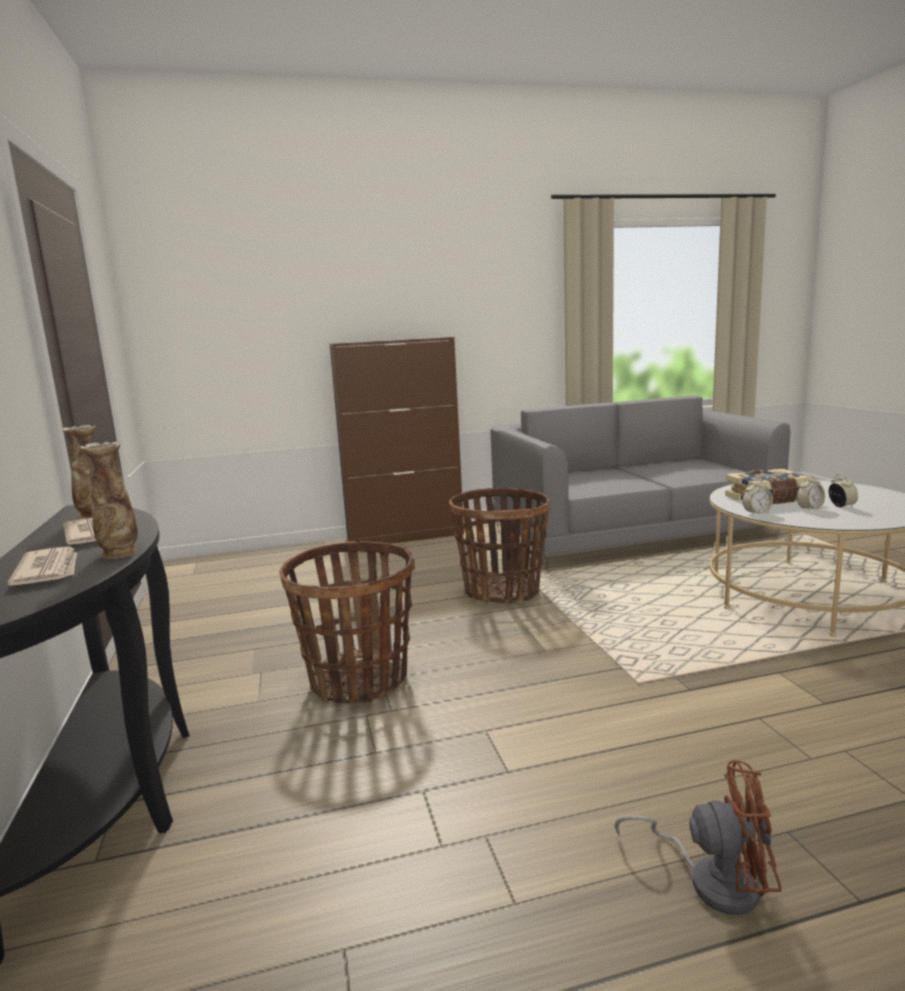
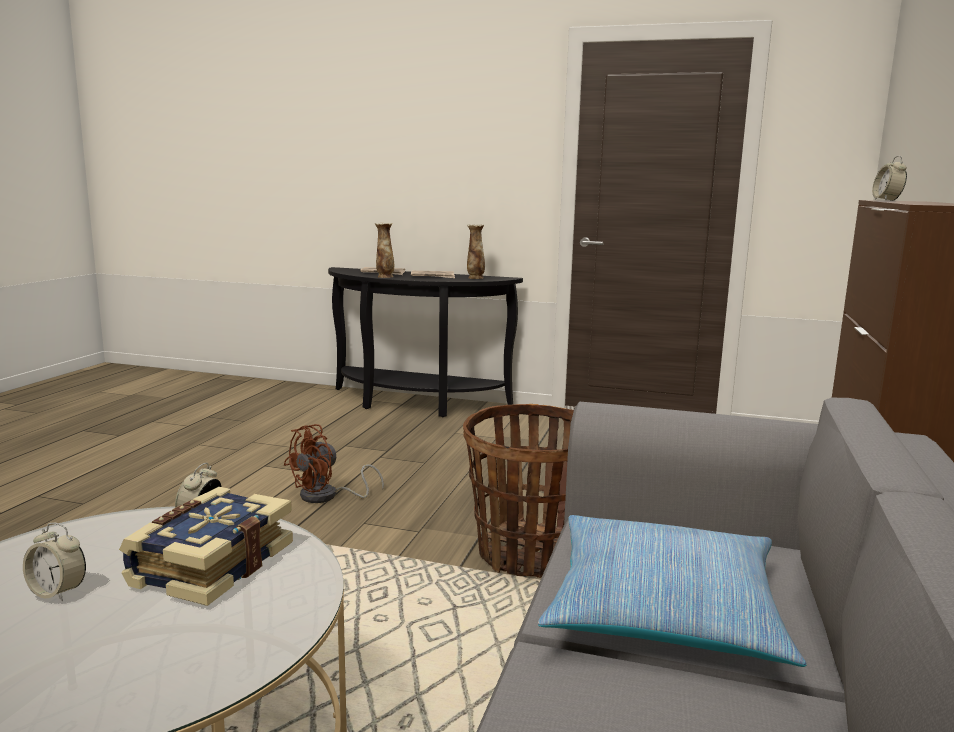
camera: 120 degrees right, 0 degrees up
(359, 680) = (434, 457): basket -> none
(617, 478) = (664, 608): none -> pillow
(712, 879) = (117, 476): brown fan -> brown fan (327, 496)
(809, 509) = (118, 561): alarm clock -> alarm clock (886, 200)

